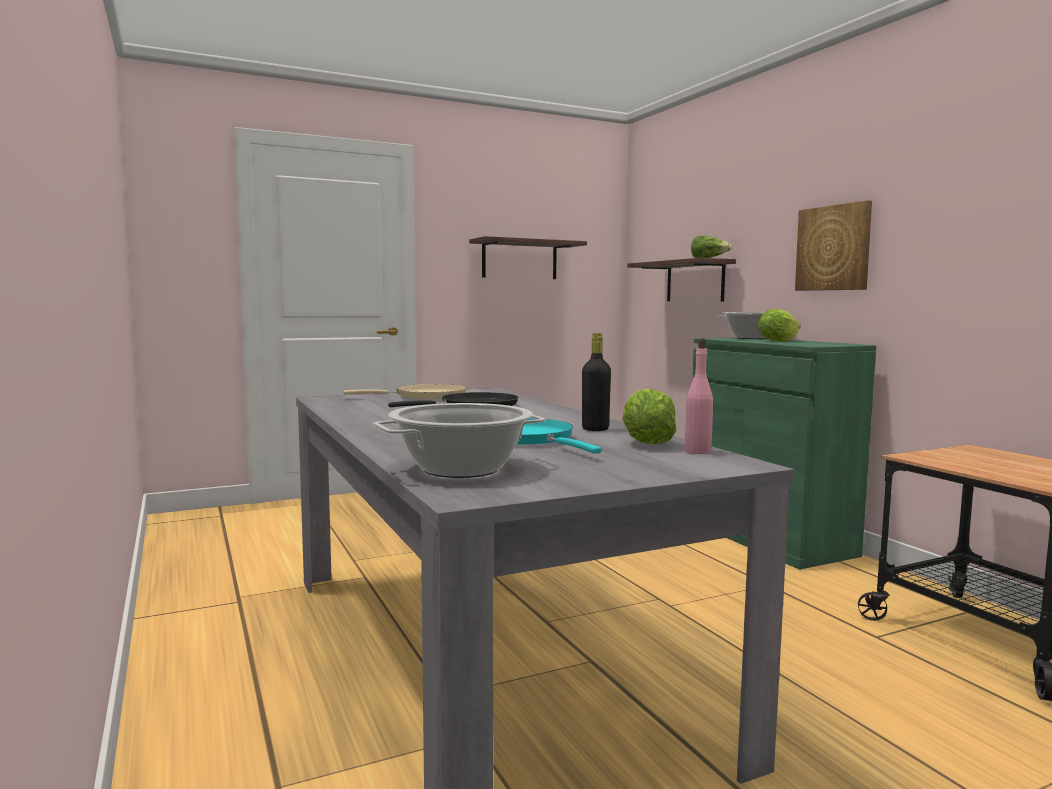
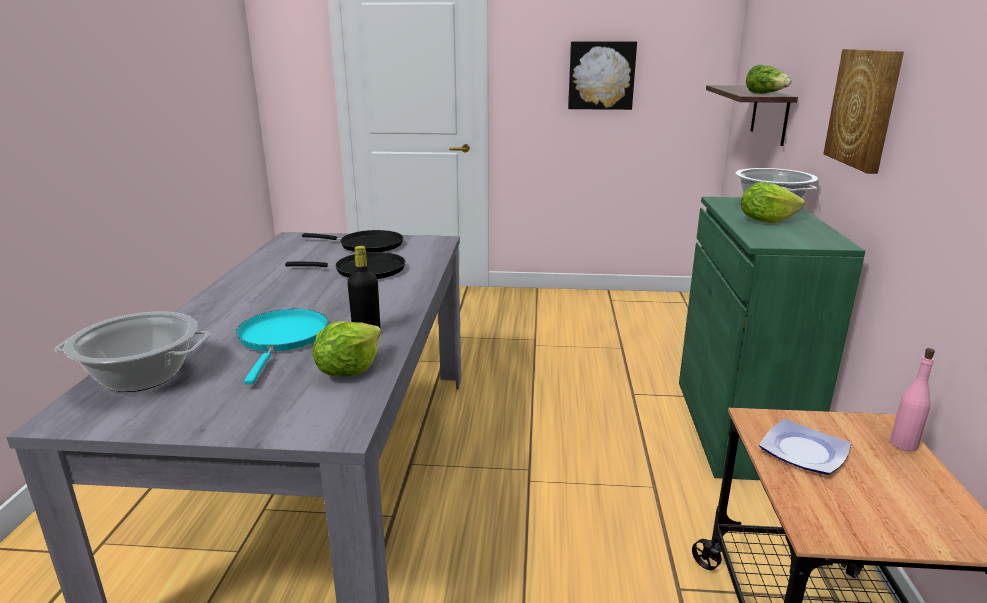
camera: 30 degrees right, 15 degrees up
(425, 396) = (367, 245): beige frying pan -> black frying pan
(519, 260) = (601, 75): shelf -> picture
(697, 451) = (357, 396): pink bottle -> pink bottle (904, 444)
(965, 463) = (802, 450): none -> plate

